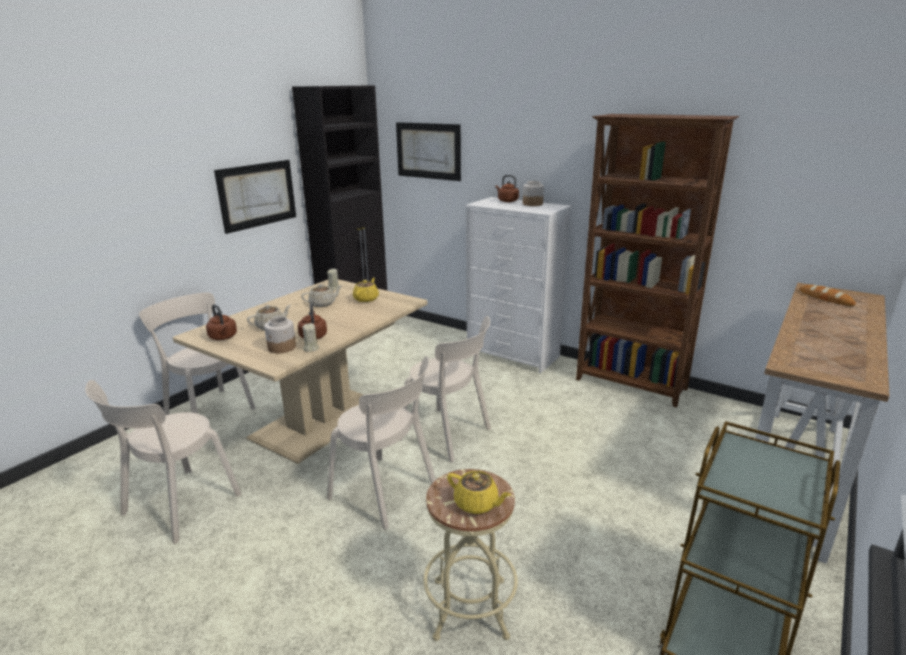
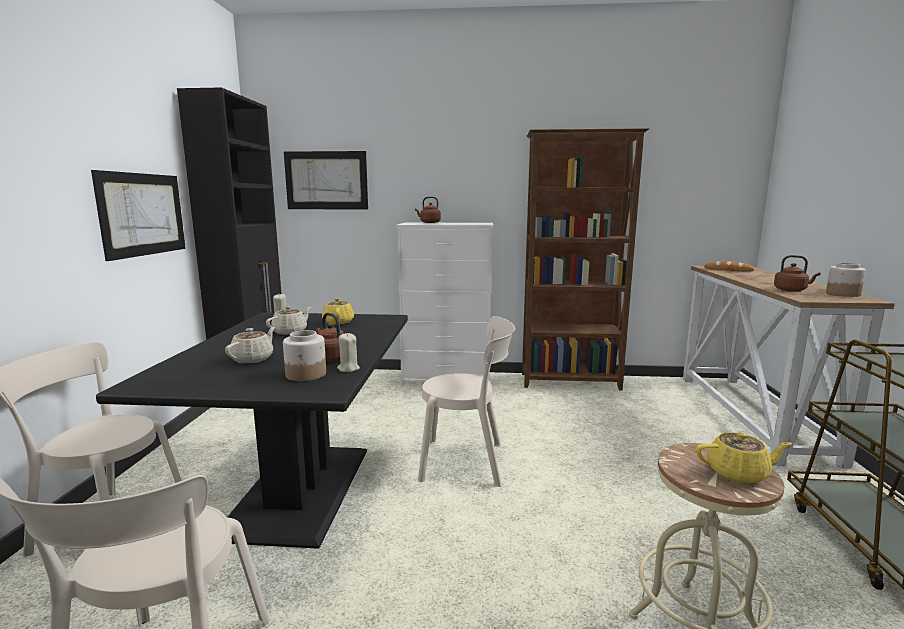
camera: 30 degrees left, 10 degrees down
(223, 337) = (195, 380): brown kettle -> brown kettle (791, 290)
(321, 421) = (302, 489): beige dining table -> black dining table
(386, 492) = (467, 541): beige chair -> none
(532, 204) = (458, 223): jar -> jar (842, 294)

